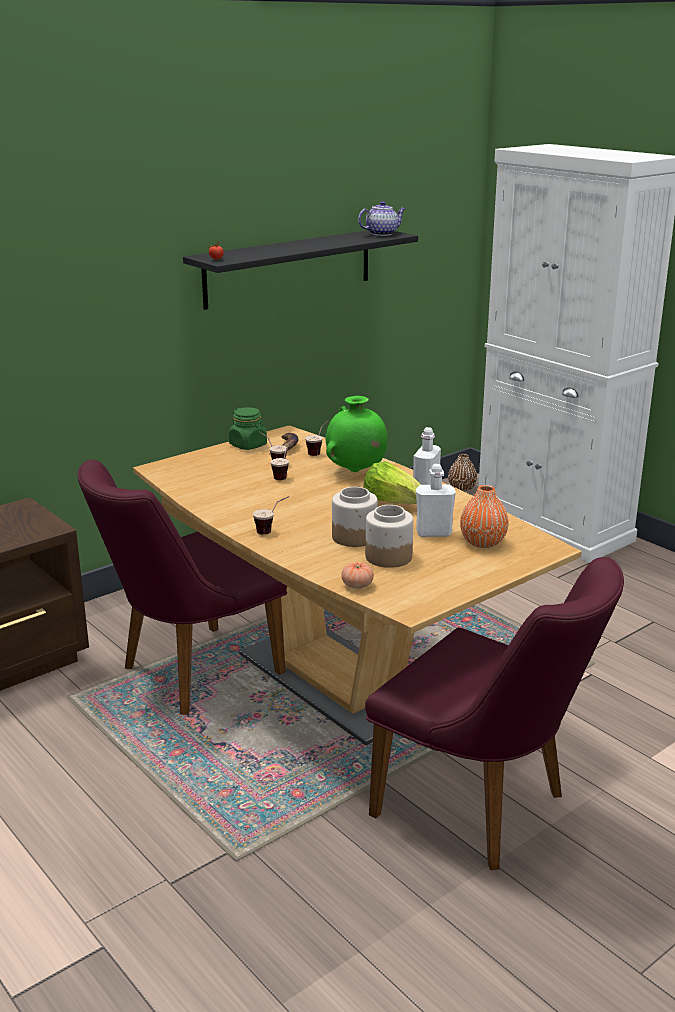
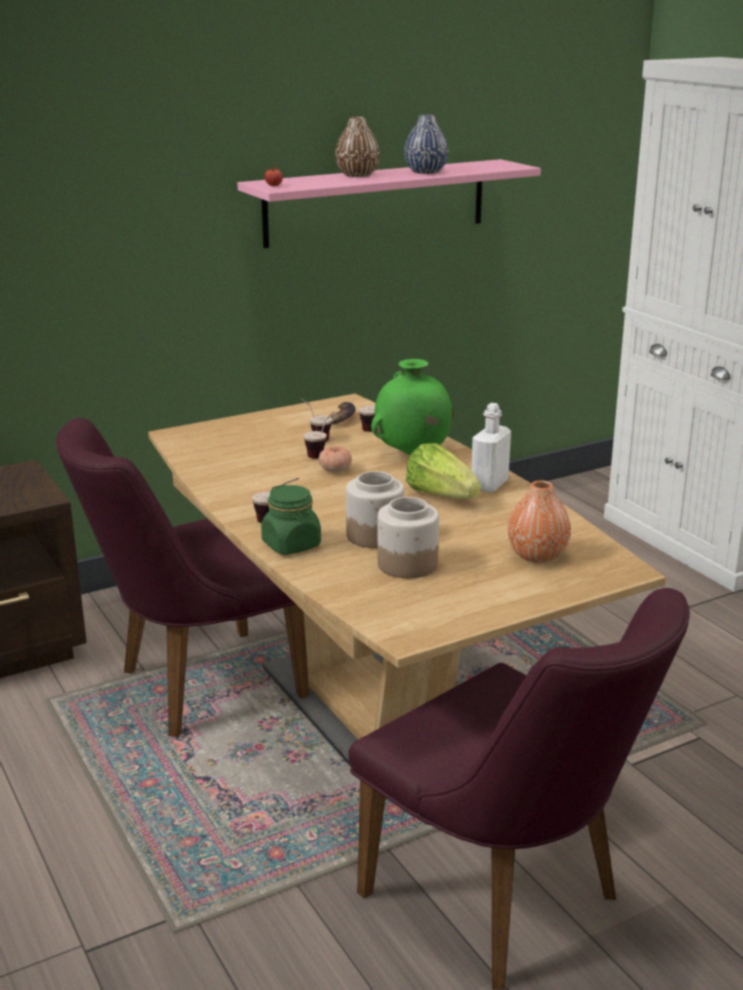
camera: 10 degrees right, 0 degrees up
(248, 445) = (295, 414): green jar -> green jar (291, 545)
(289, 268) = (376, 202): black shelf -> pink shelf
(330, 242) = (426, 172): none -> blue vase
(357, 585) = (352, 598): tomato -> tomato (335, 470)
(382, 233) = (497, 164): teapot -> none
(433, 533) = (478, 538): white bottle -> none
(461, 488) = (596, 487): brown vase -> brown vase (357, 175)

